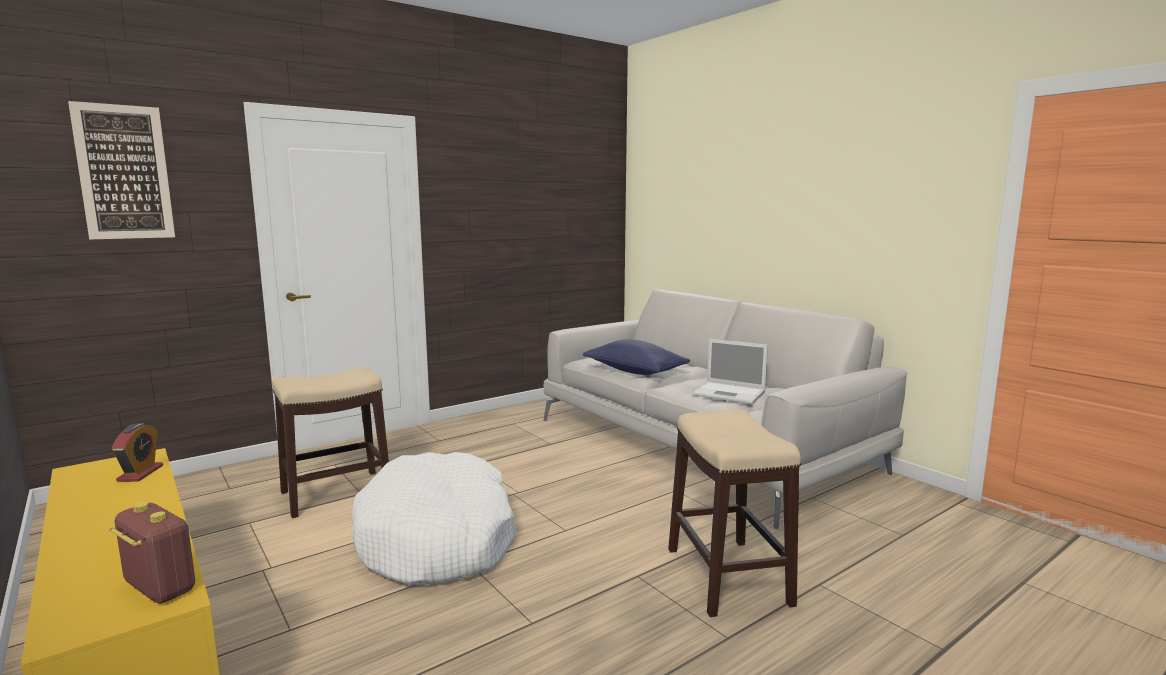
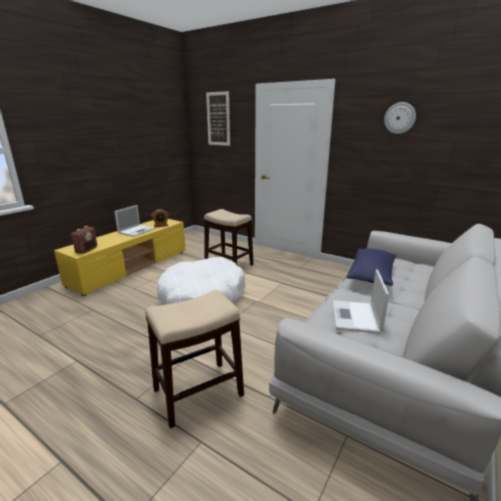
camera: 70 degrees right, 10 degrees up
(116, 506) = (137, 231): none -> laptop
(511, 180) = (399, 118): none -> wall clock

